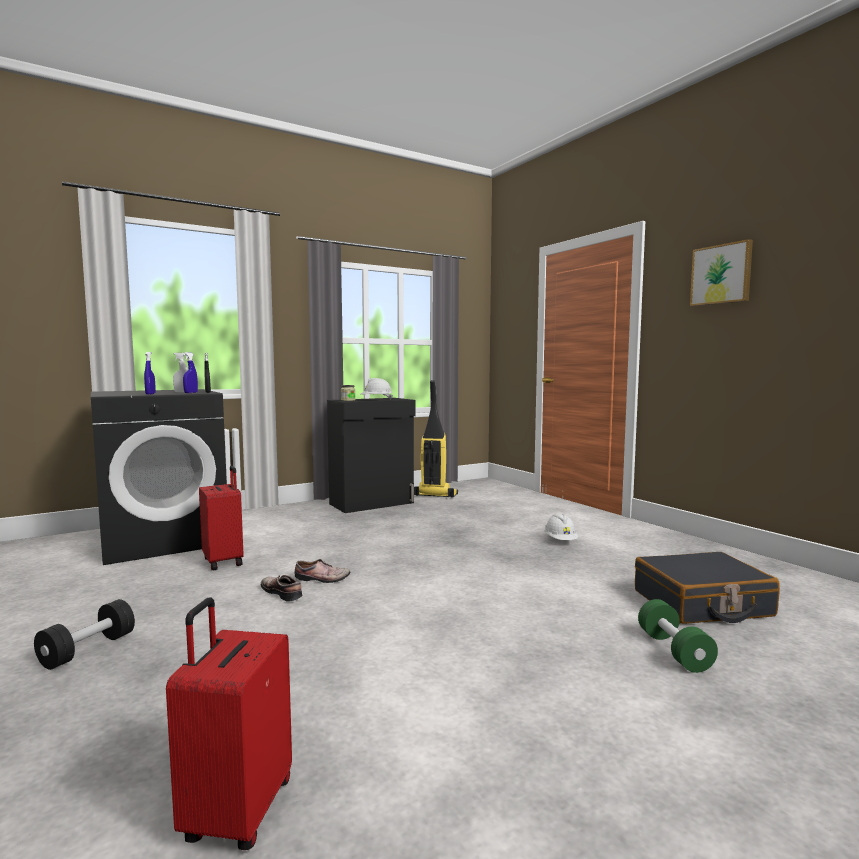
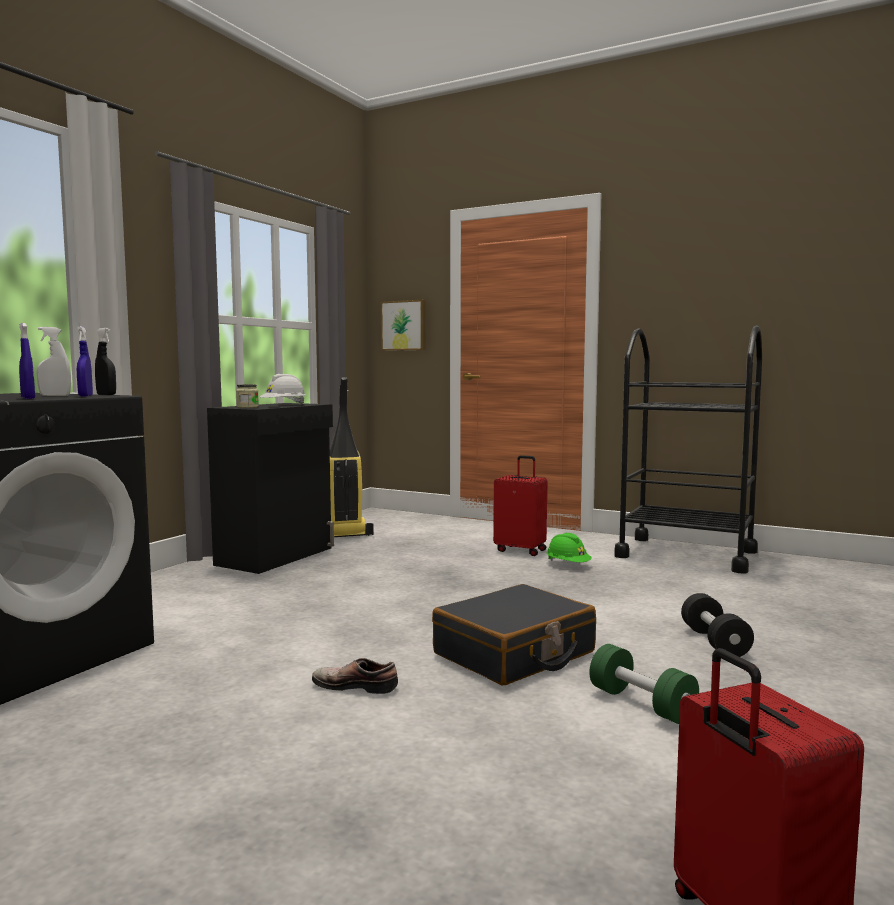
camera: 30 degrees left, 0 degrees up
(88, 650) = (192, 839): black dumbbell -> black dumbbell (714, 642)
(224, 561) = (189, 666): red suitcase -> red suitcase (521, 550)
(322, 579) = (377, 658): shoe -> none
(560, 541) = (568, 565): white hard hat -> green hard hat
(674, 651) = (823, 644): green dumbbell -> green dumbbell (641, 704)
(685, 549) = (686, 554): none -> black cart
(702, 604) = (776, 599): black suitcase -> black suitcase (515, 654)
(721, 274) = (697, 260): picture -> picture (404, 325)

